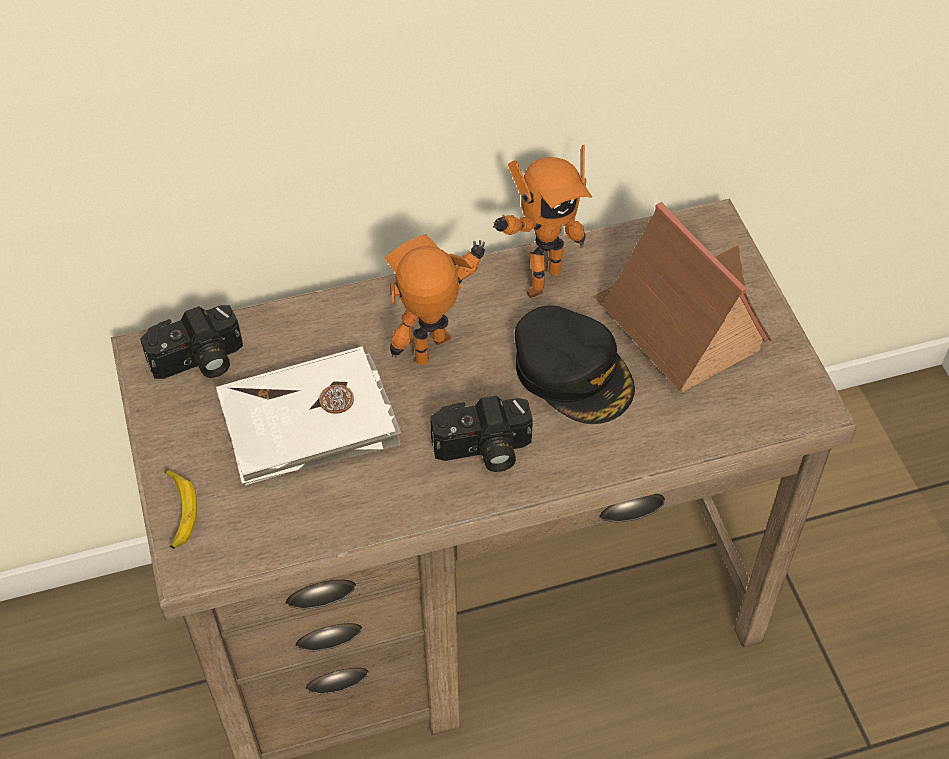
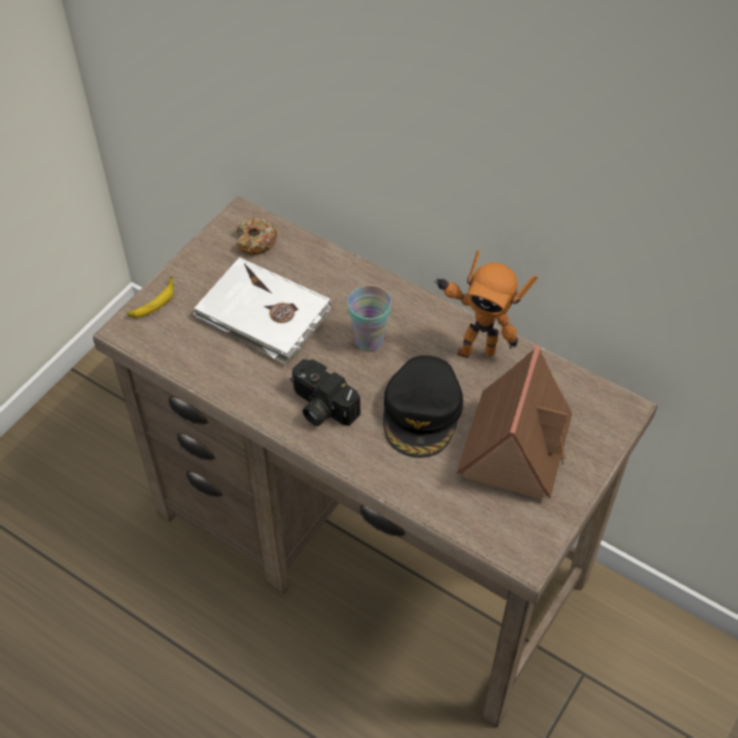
camera: 50 degrees right, 0 degrees up
(199, 362) = (256, 241): camera -> donut
(439, 354) = (369, 340): toy robot -> cup

